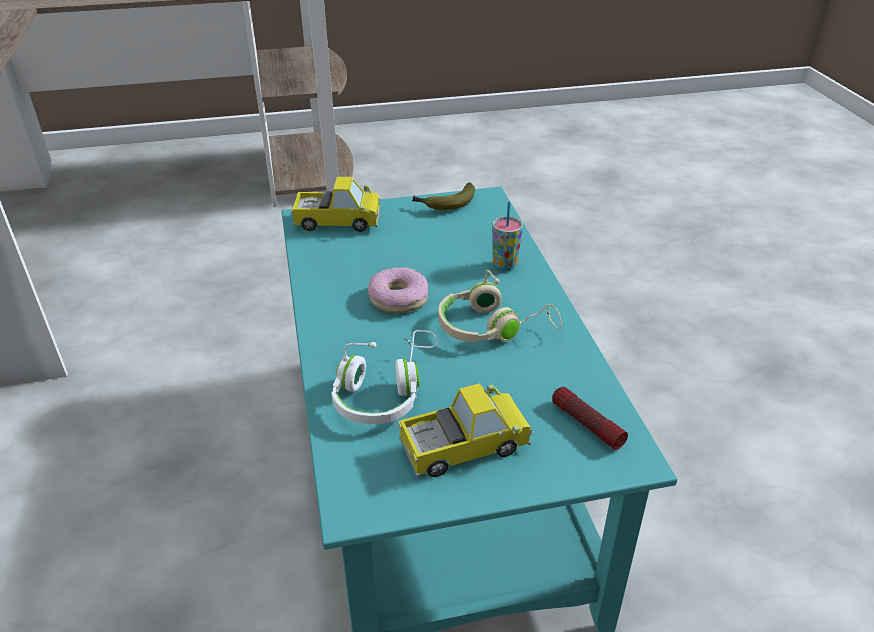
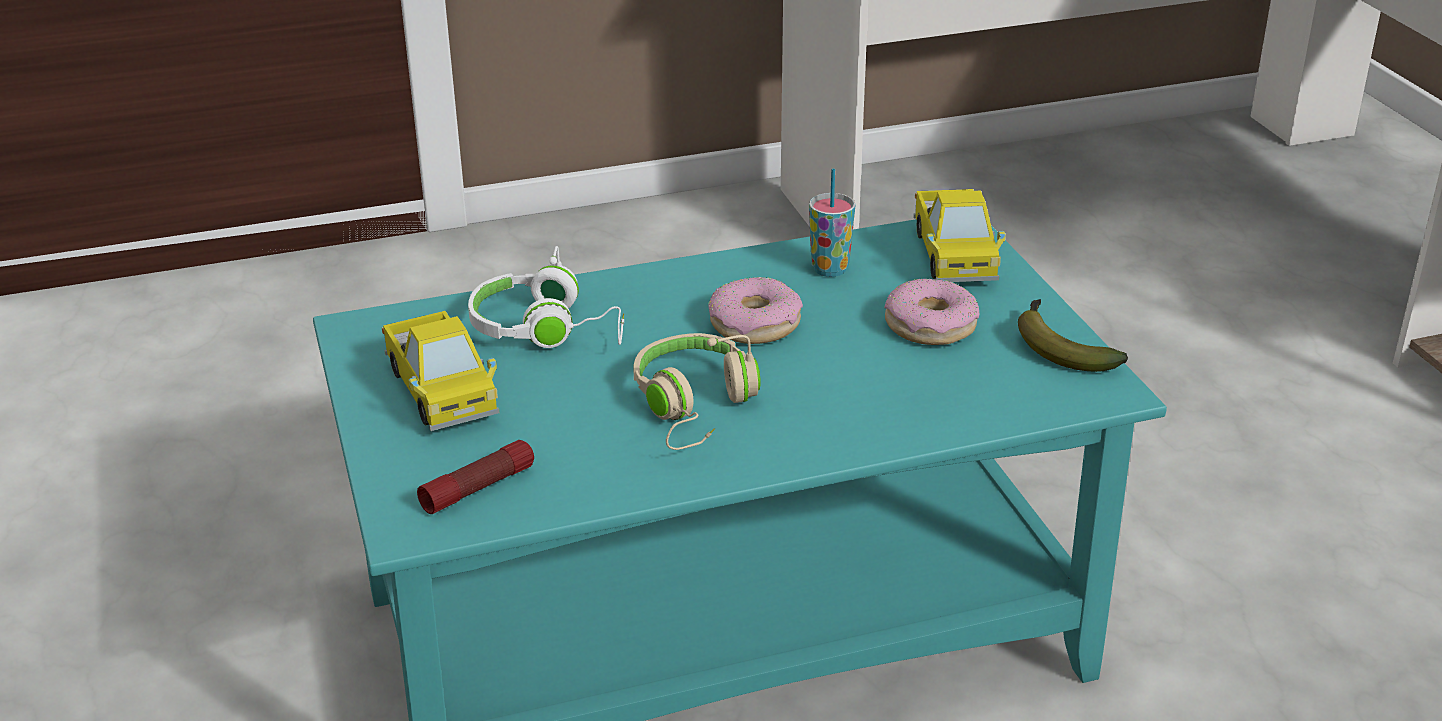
camera: 85 degrees right, 5 degrees down
(414, 238) = (930, 325): none -> donut
(504, 265) = (872, 414): cup -> cup (830, 269)

